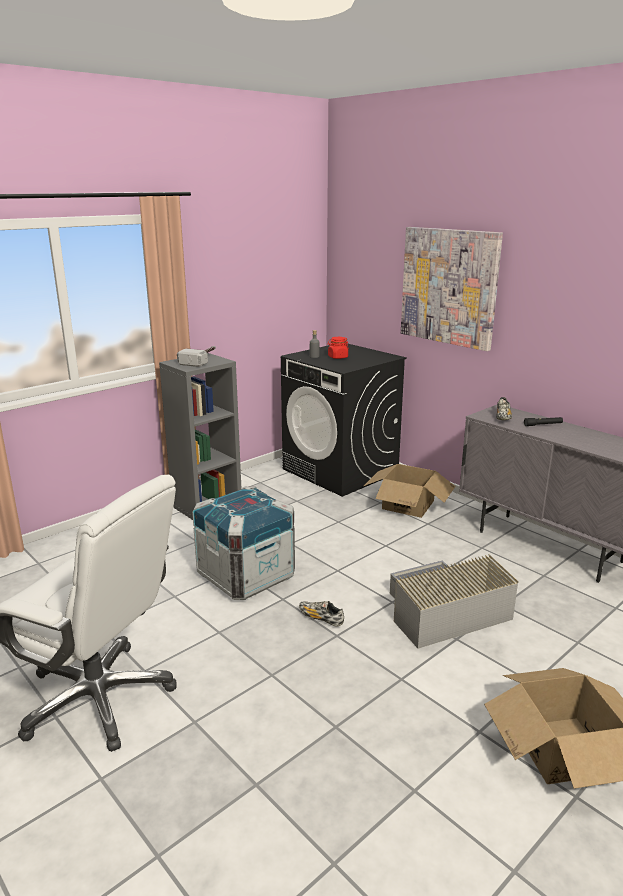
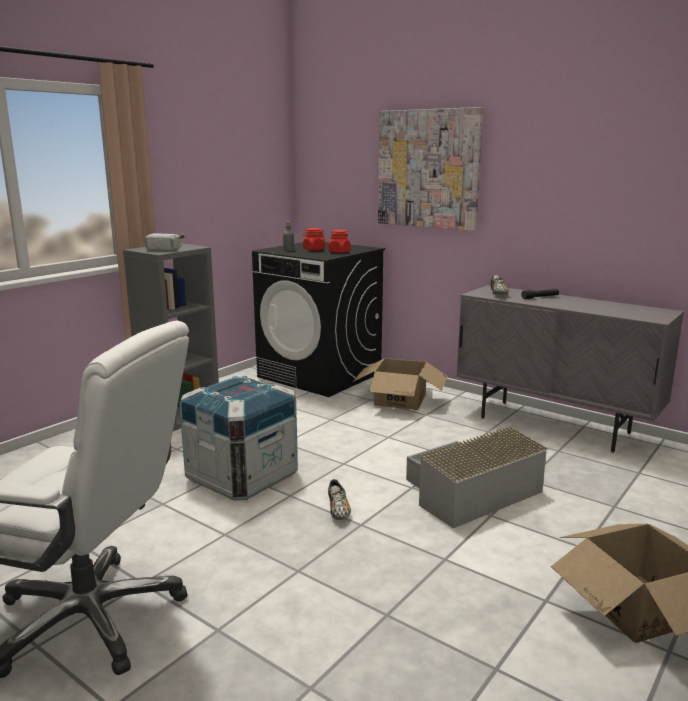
camera: 10 degrees left, 5 degrees down
(321, 618) = (338, 510): shoe -> shoe turned 120 degrees counterclockwise
(360, 362) = (339, 252): none -> red jar

